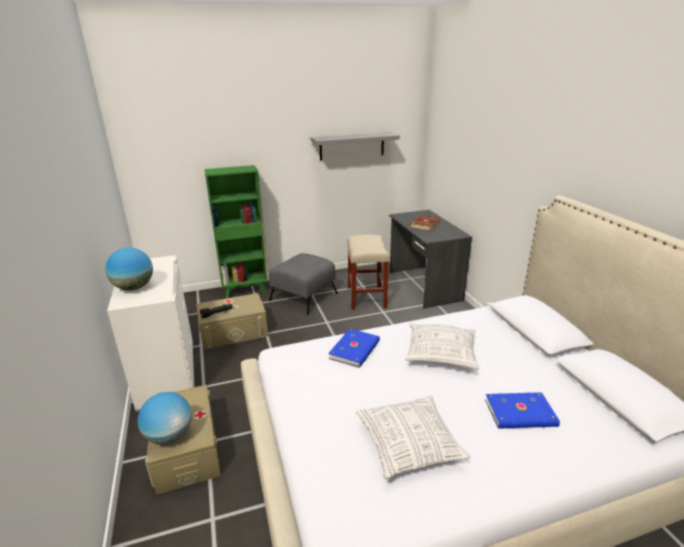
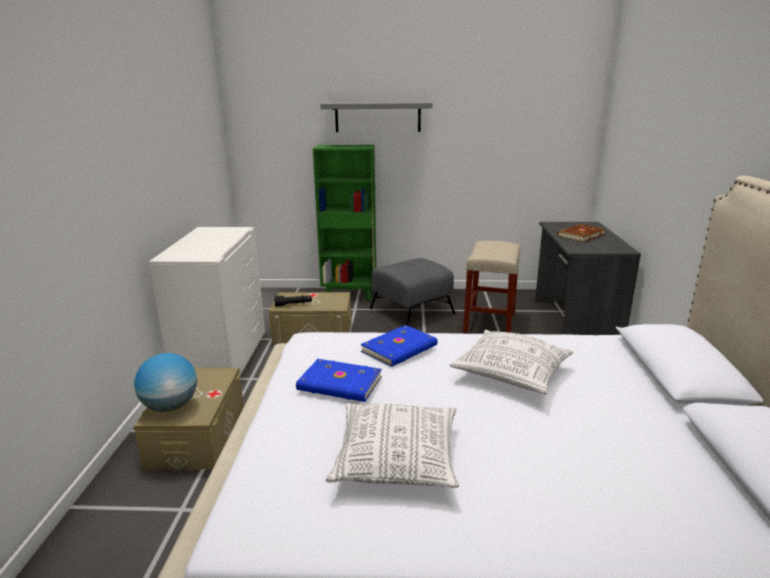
camera: 20 degrees right, 5 degrees down
(134, 288) = (189, 247): globe -> none
(352, 146) = (499, 130): grey shelf -> grey shelf (377, 117)
(521, 414) = (584, 463): blue book -> blue book (339, 384)

